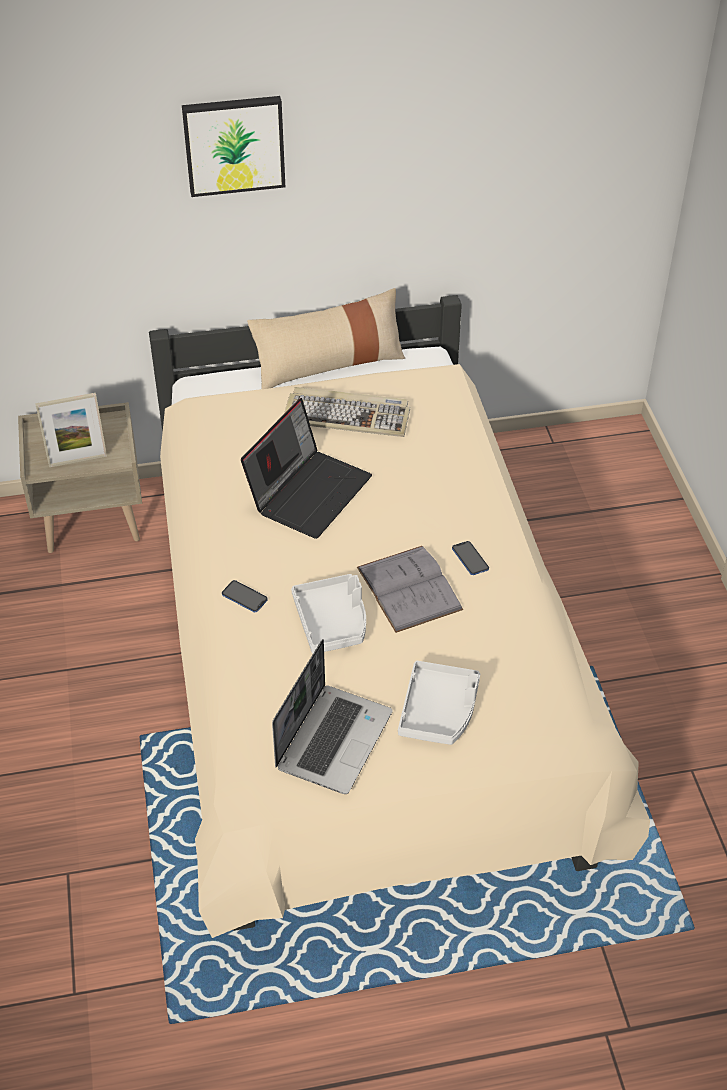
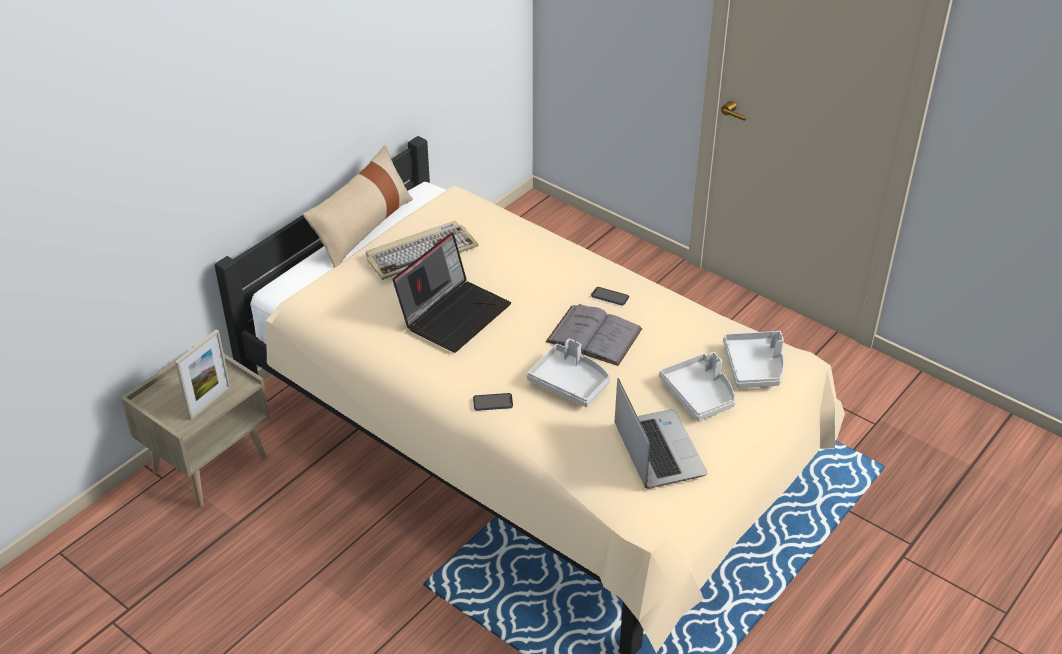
camera: 40 degrees left, 5 degrees down
(234, 144) = (254, 64): picture -> none
(309, 491) = (454, 313): laptop -> laptop turned 45 degrees clockwise
(529, 719) = (755, 367): none -> grey tray

